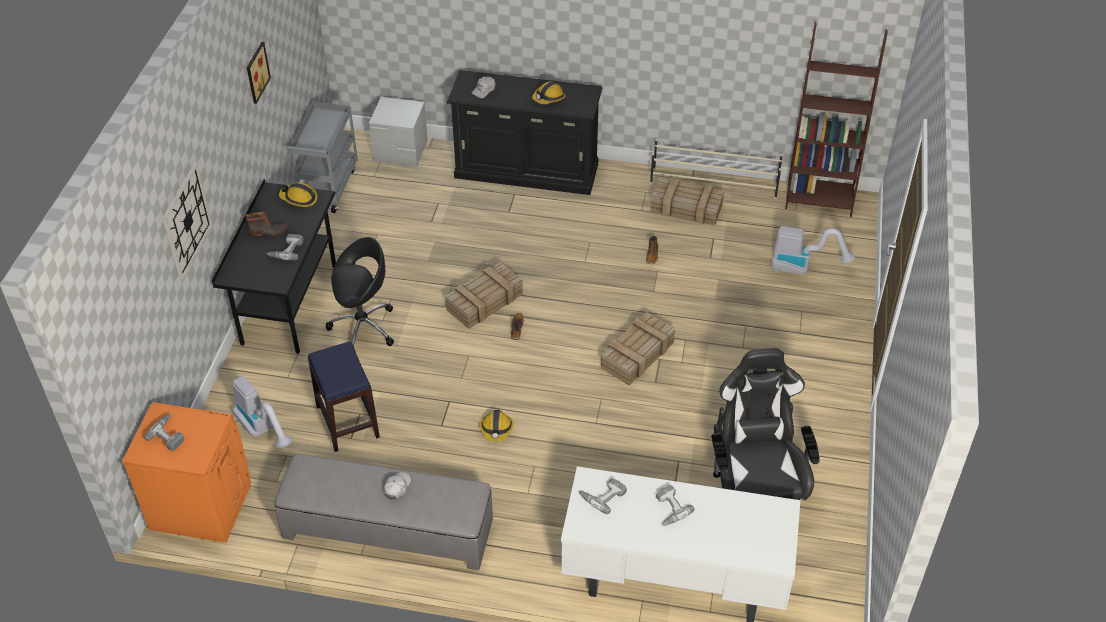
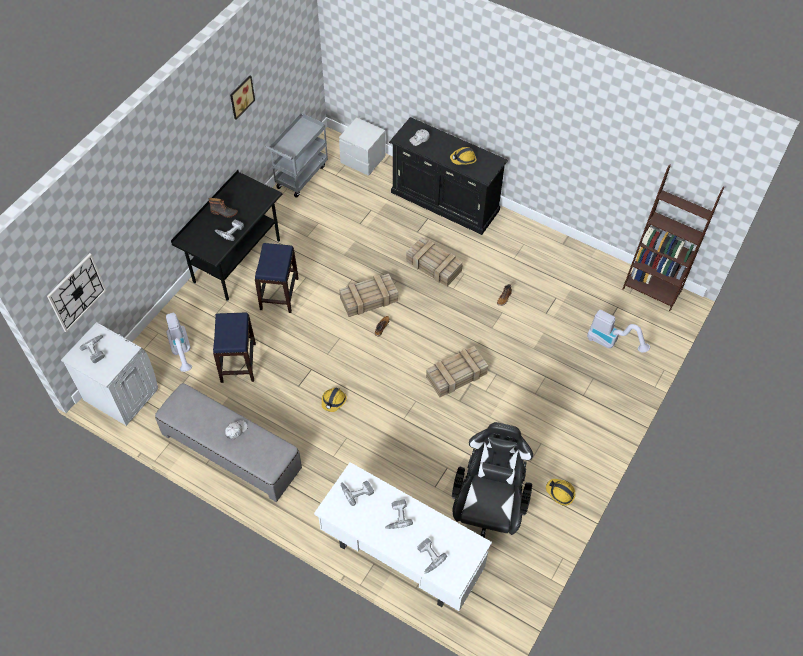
camera: 20 degrees right, 10 degrees up
(186, 221) = (150, 203): wall clock -> wall clock (76, 292)
(200, 507) = (121, 394): orange washing machine -> white washing machine
(299, 198) = (255, 192): hard hat -> hard hat (560, 493)
(364, 327) = (279, 294): black office chair -> stool
(685, 208) = (546, 266): crate -> crate (433, 265)
(714, 183) = (578, 252): beige shoe rack -> none
(732, 543) = (427, 557): none -> power drill

